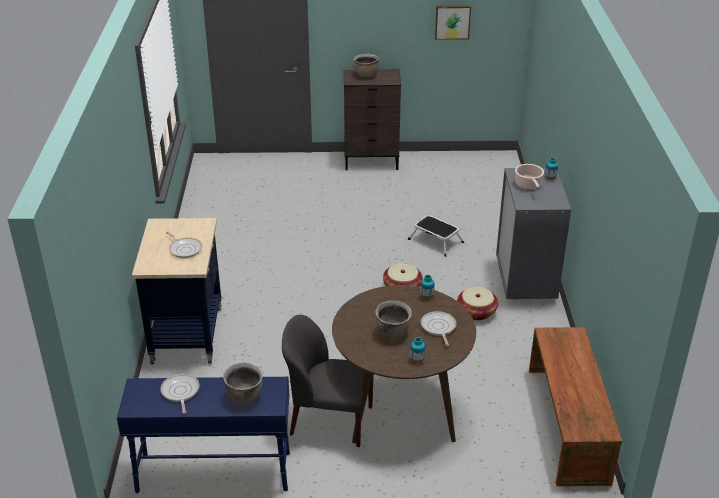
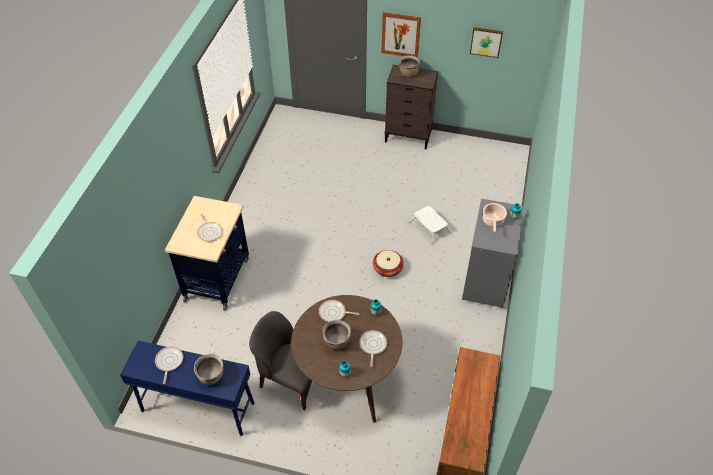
camera: 15 degrees right, 15 degrees up
(351, 29) = (401, 34): none -> picture
(376, 305) = (334, 313): none -> frying pan
(435, 241) = (429, 228): black step ladder -> white step ladder
(476, 312) = (436, 305): basket -> none

